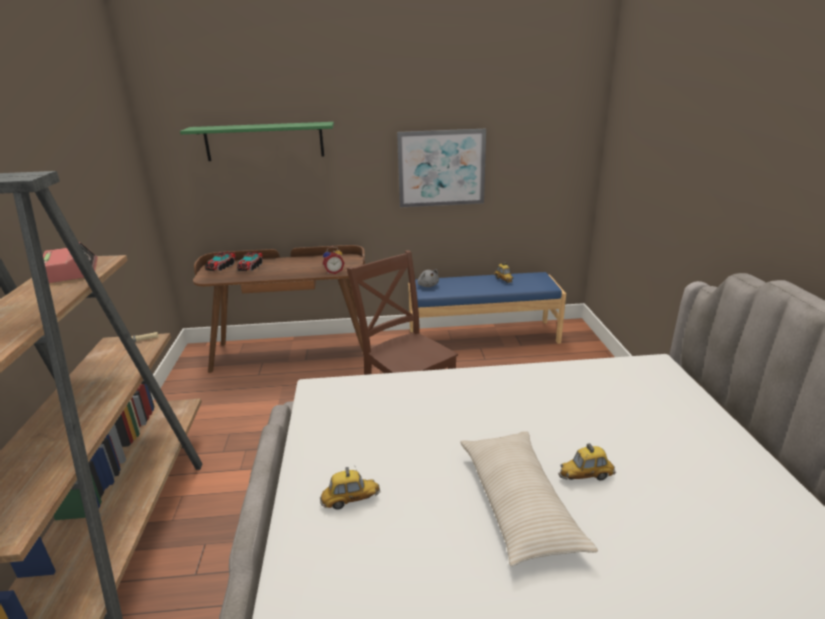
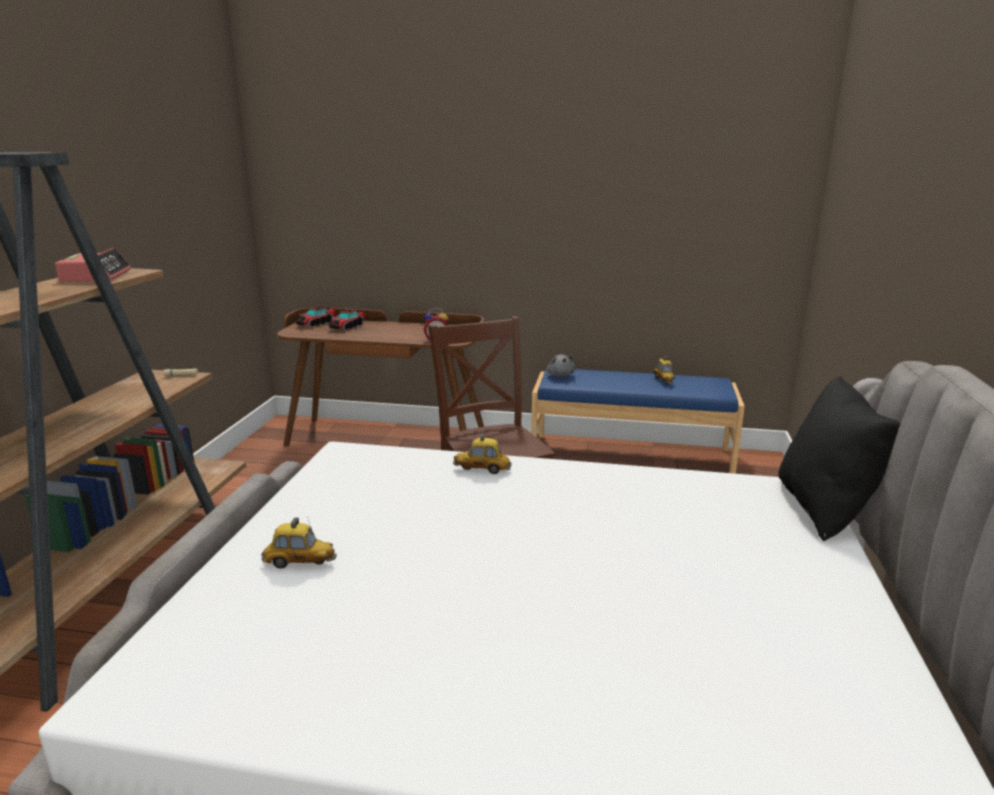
camera: 15 degrees right, 5 degrees down
(264, 141) = (380, 179): green shelf -> none
(441, 168) = (592, 225): picture -> none
(519, 504) = (494, 604): beige pillow -> none
(585, 476) = (603, 592): toy car -> toy car (482, 469)
(681, 377) = (825, 509): none -> black pillow

